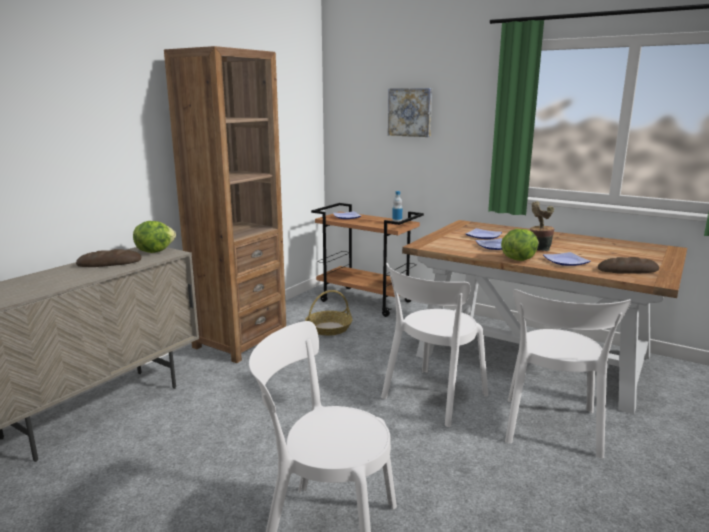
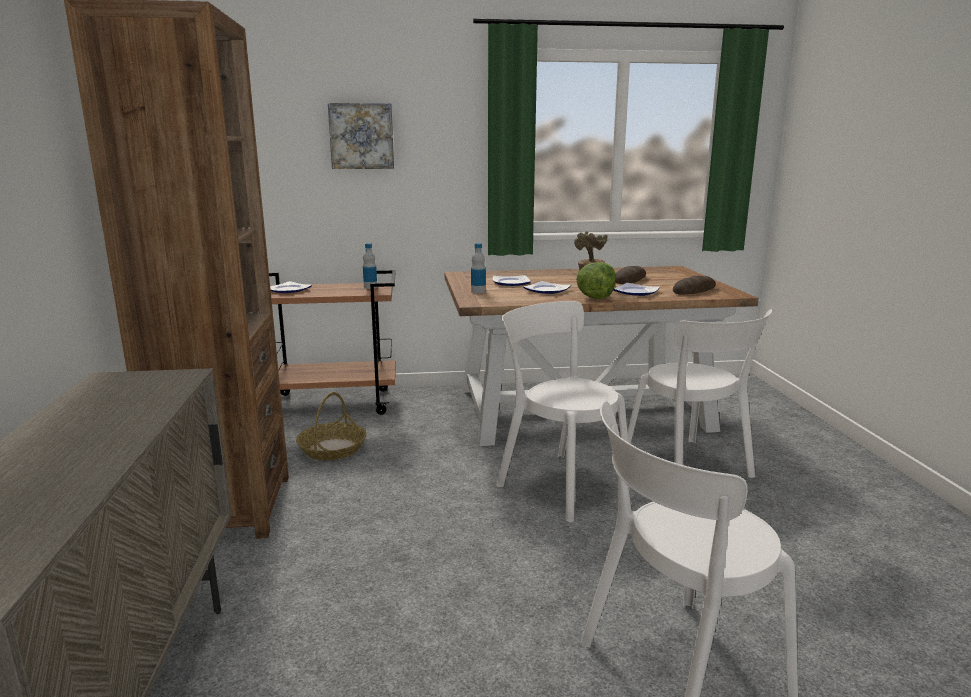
camera: 40 degrees left, 0 degrees up
(109, 263) = (98, 417): bread -> bread (629, 279)
(154, 251) = (139, 381): lettuce -> none
(432, 398) = (559, 483): white chair -> white chair turned 135 degrees clockwise
(442, 238) = (478, 291): none -> bottle

